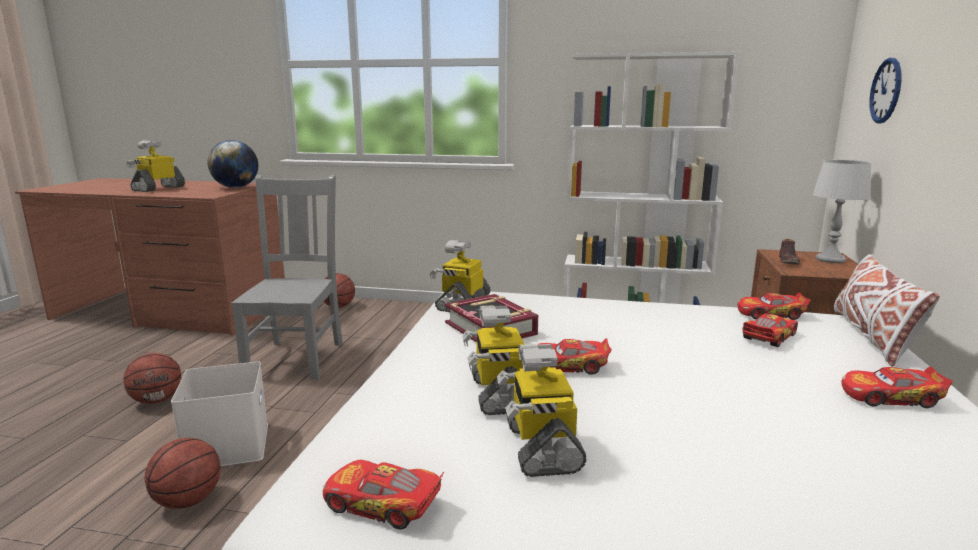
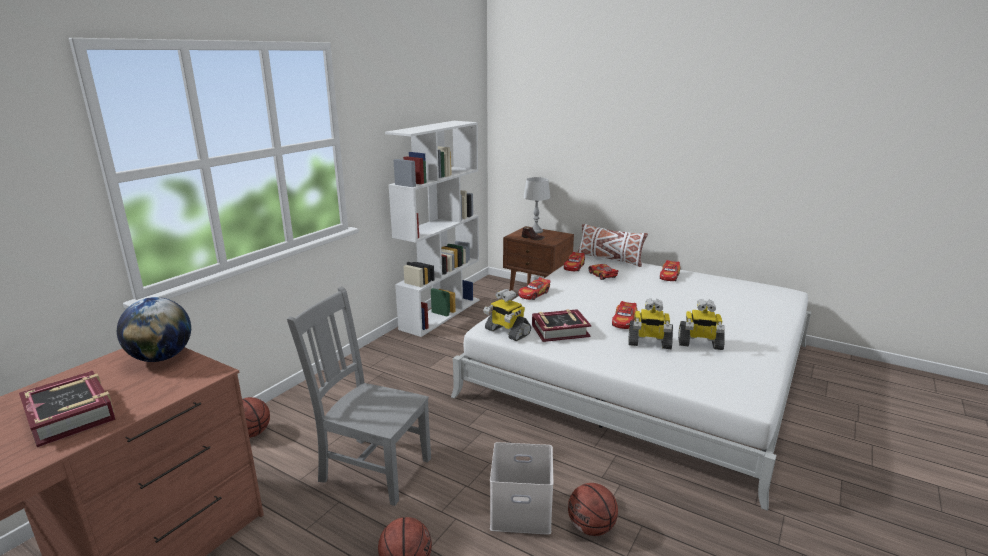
camera: 70 degrees left, 5 degrees up
(158, 188) = (71, 415): toy robot -> book
(382, 504) = (743, 381): toy car -> toy car (534, 294)
(886, 91) = (542, 140): wall clock -> none

